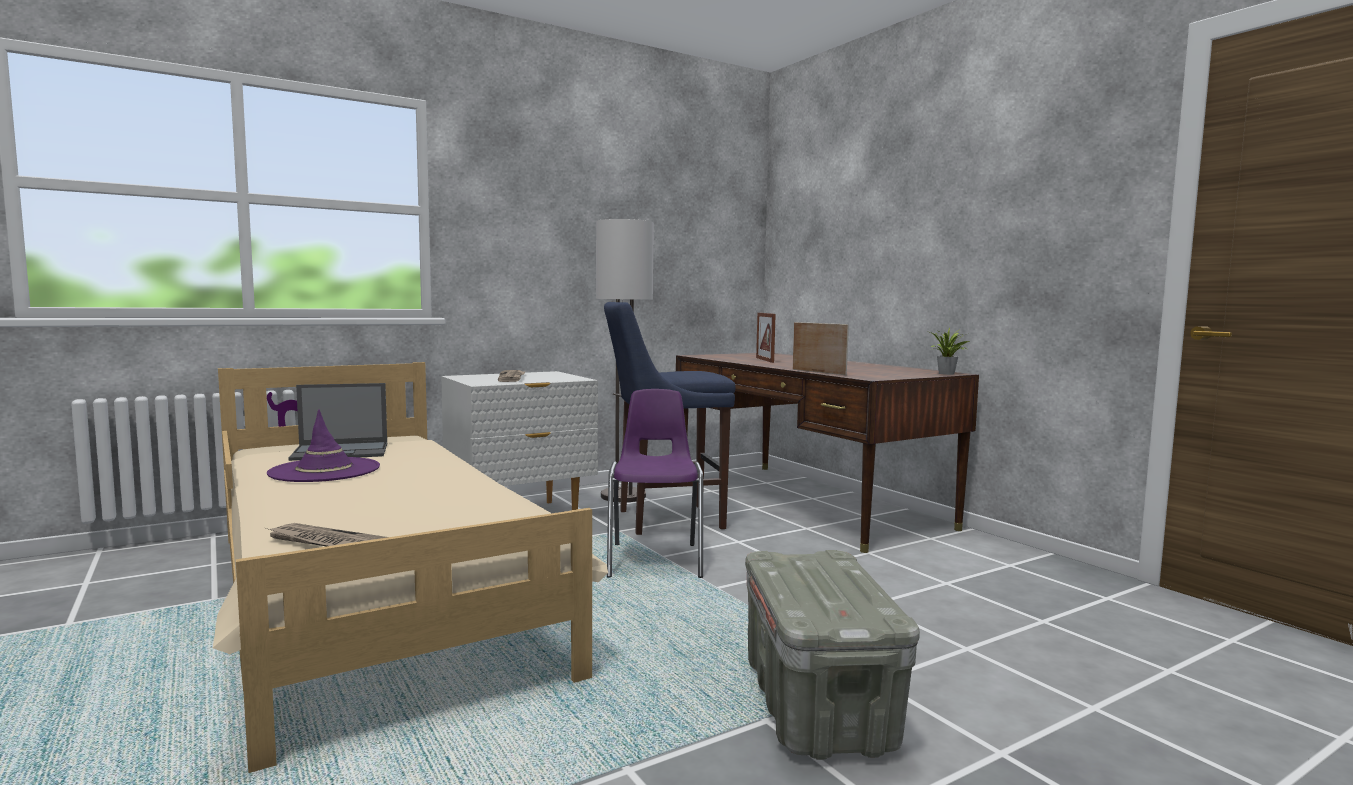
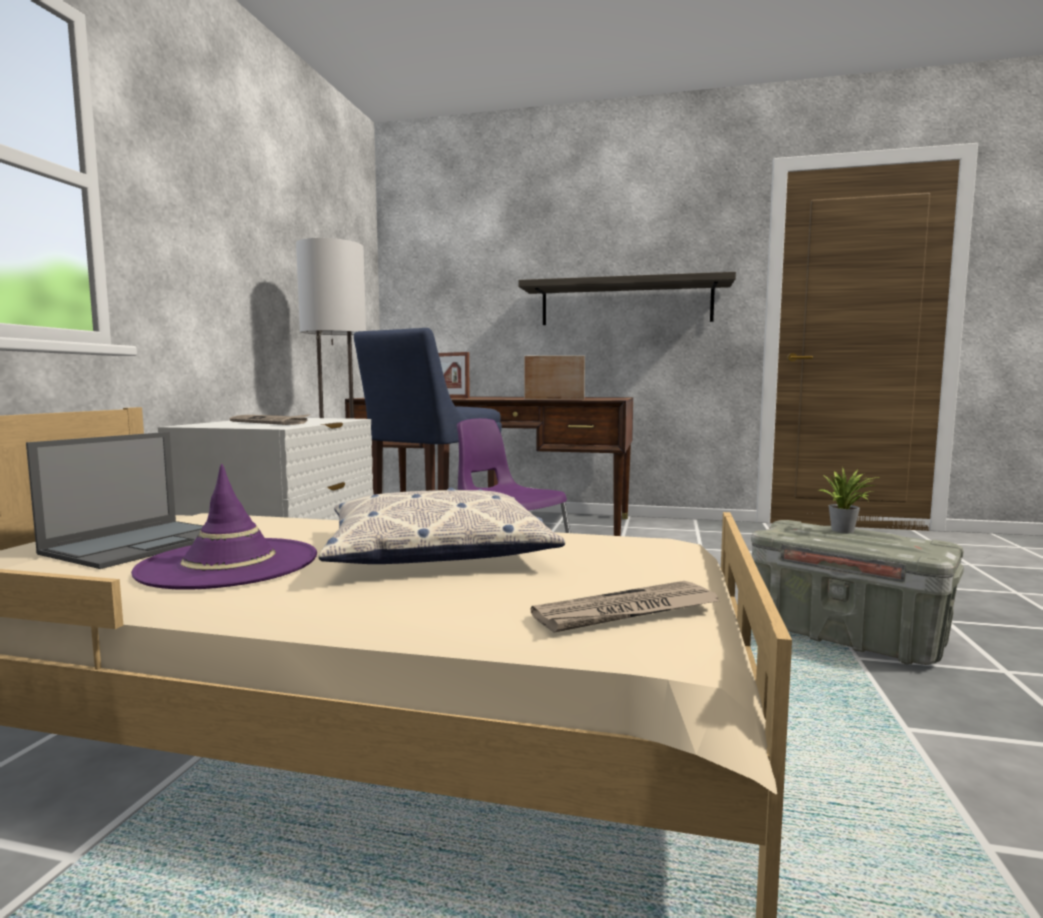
camera: 45 degrees left, 0 degrees up
(411, 488) = (436, 550): none -> pillow
(947, 374) = (621, 397): potted plant -> potted plant (845, 531)
(982, 252) = (625, 303): none -> shelf

